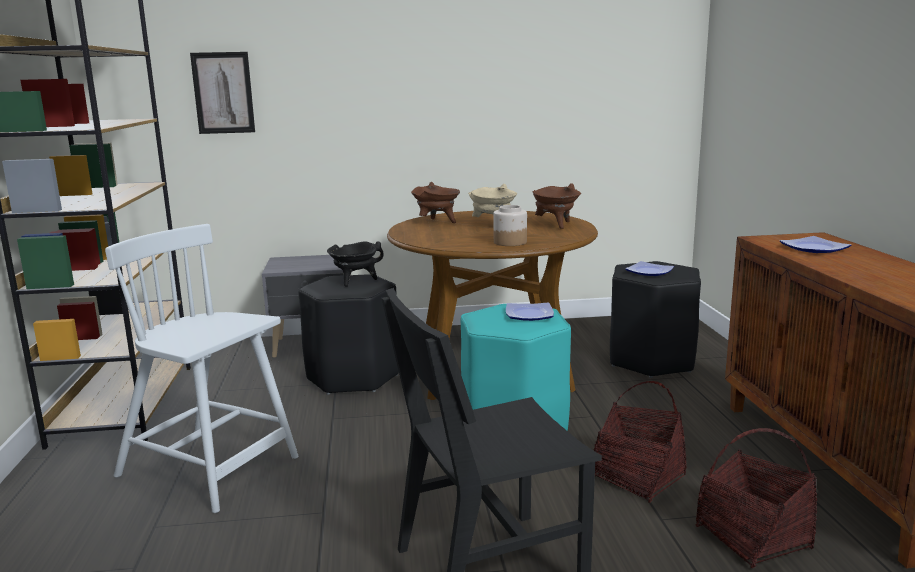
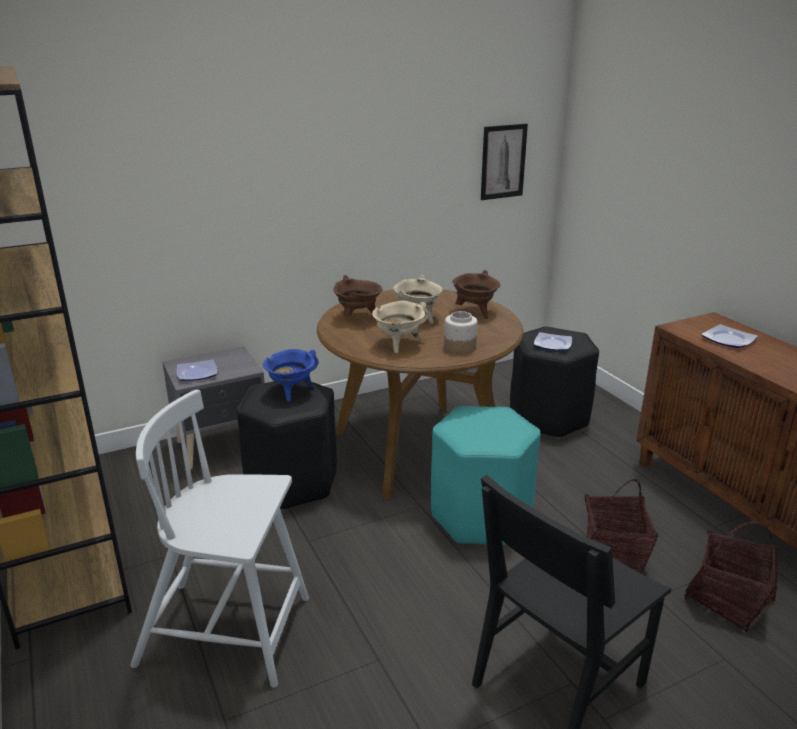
camera: 20 degrees left, 10 degrees up
(223, 93) = (95, 189): picture -> picture (503, 162)
(355, 281) = (291, 392): black cooking pot -> blue cooking pot
(453, 238) = (399, 345): none -> beige cooking pot
(528, 315) = (496, 421): plate -> plate (196, 374)

